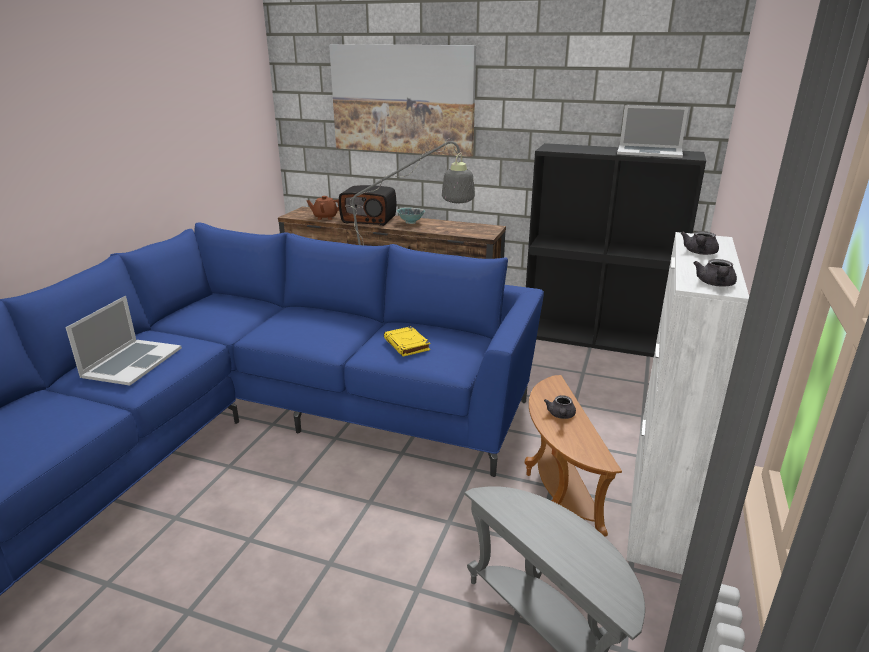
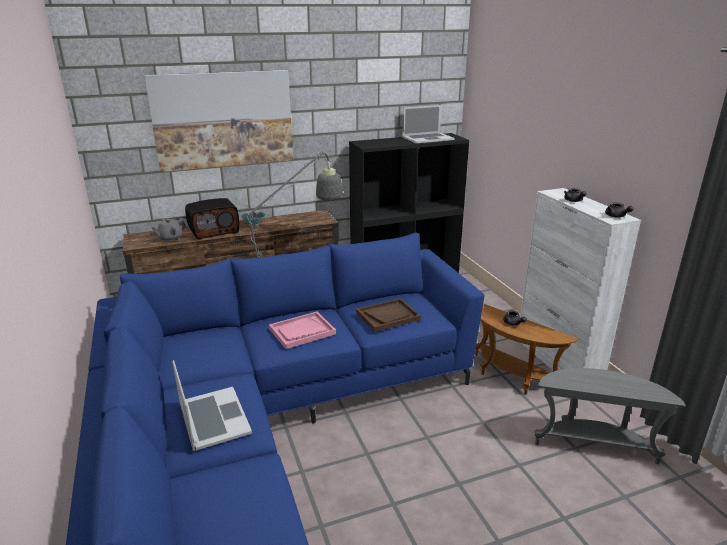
camera: 40 degrees left, 0 degrees up
(310, 327) = (302, 331): none -> pink tray
(325, 217) = (170, 239): brown teapot -> grey teapot
(407, 345) = (388, 316): yellow book -> brown tray

